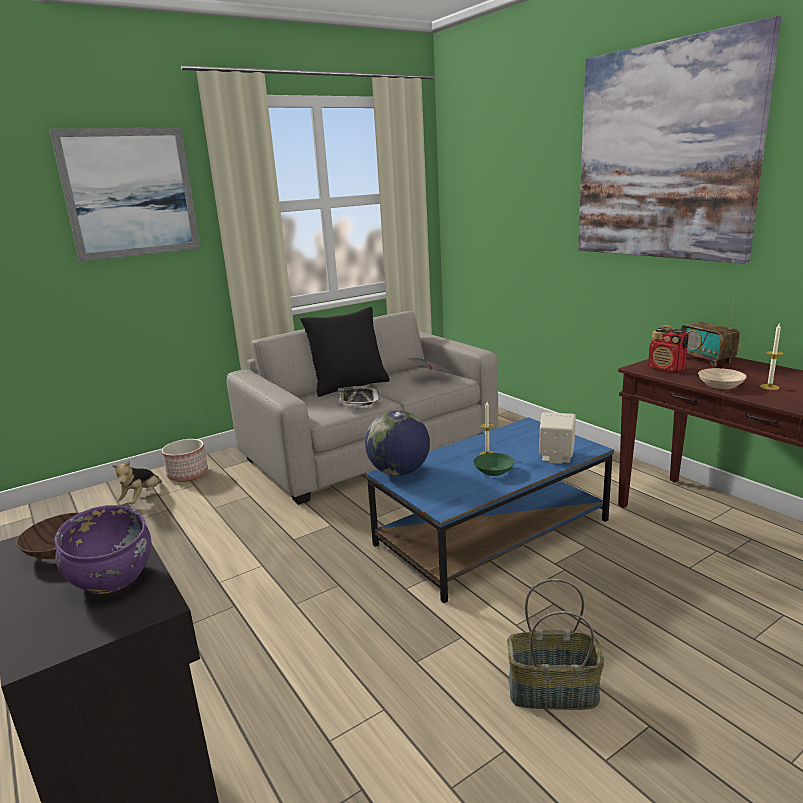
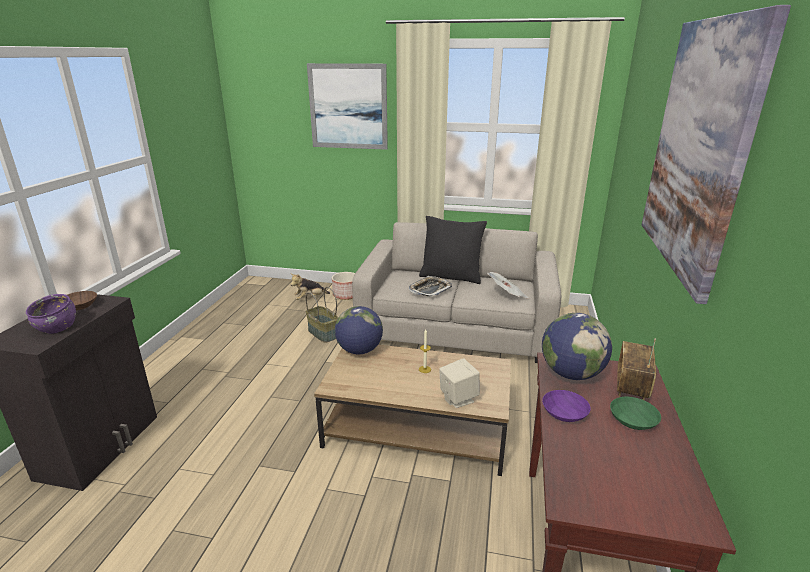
camera: 45 degrees right, 5 degrees up
(492, 471) = (402, 382): green bowl -> green bowl (631, 420)
(493, 531) = (418, 428): blue coffee table -> brown coffee table
(552, 692) = (275, 536): basket -> basket (322, 333)
(666, 368) = (571, 374): radio -> globe
(721, 385) = (565, 414): beige bowl -> purple bowl
(769, 387) = (600, 442): candle -> none

